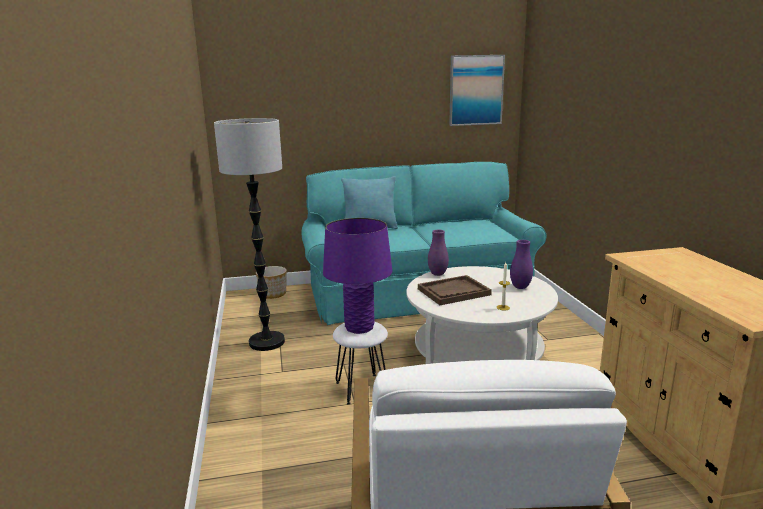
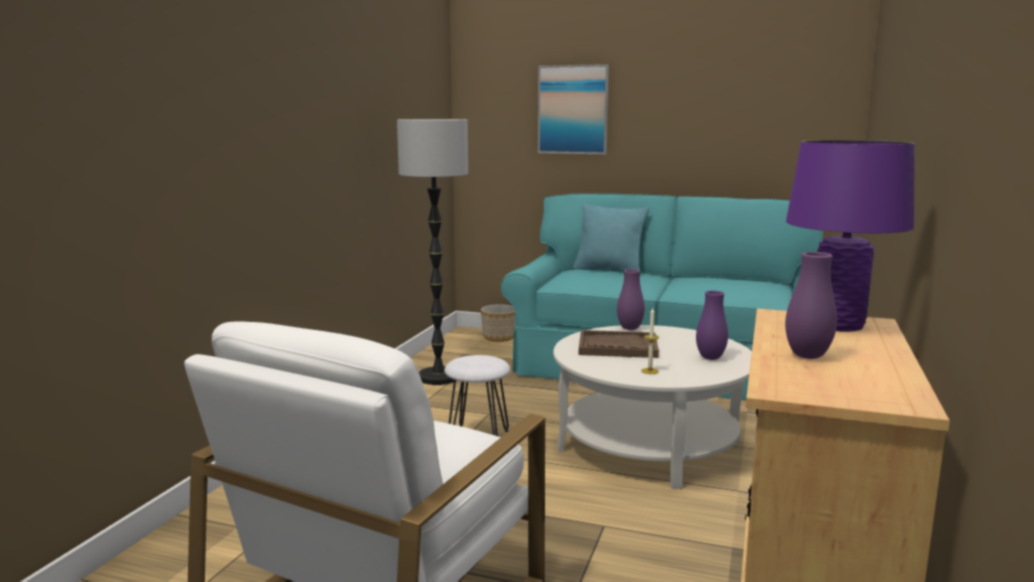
camera: 30 degrees right, 5 degrees down
(359, 327) = (477, 361): purple table lamp -> purple table lamp (837, 325)
(476, 90) = (792, 101): picture -> picture (573, 110)
(710, 288) = (807, 356): none -> purple vase

